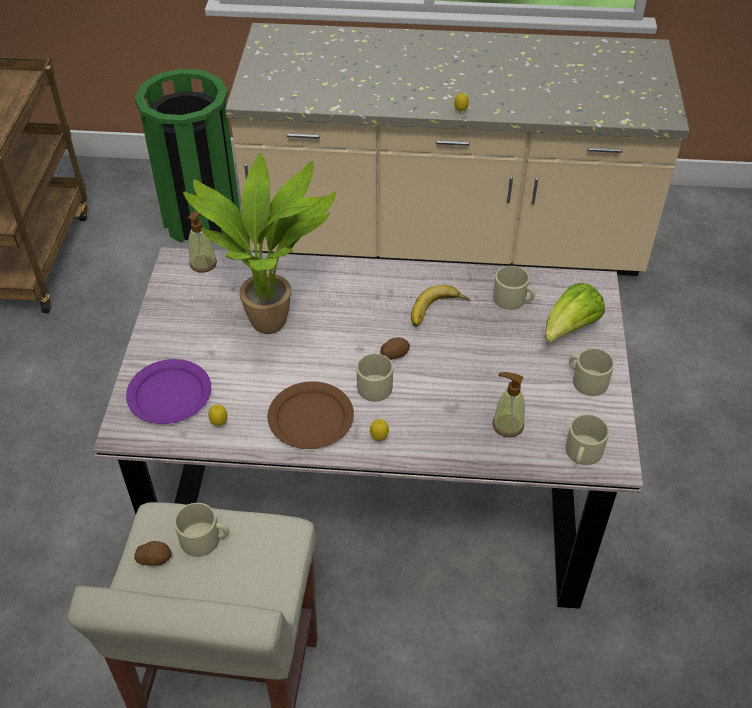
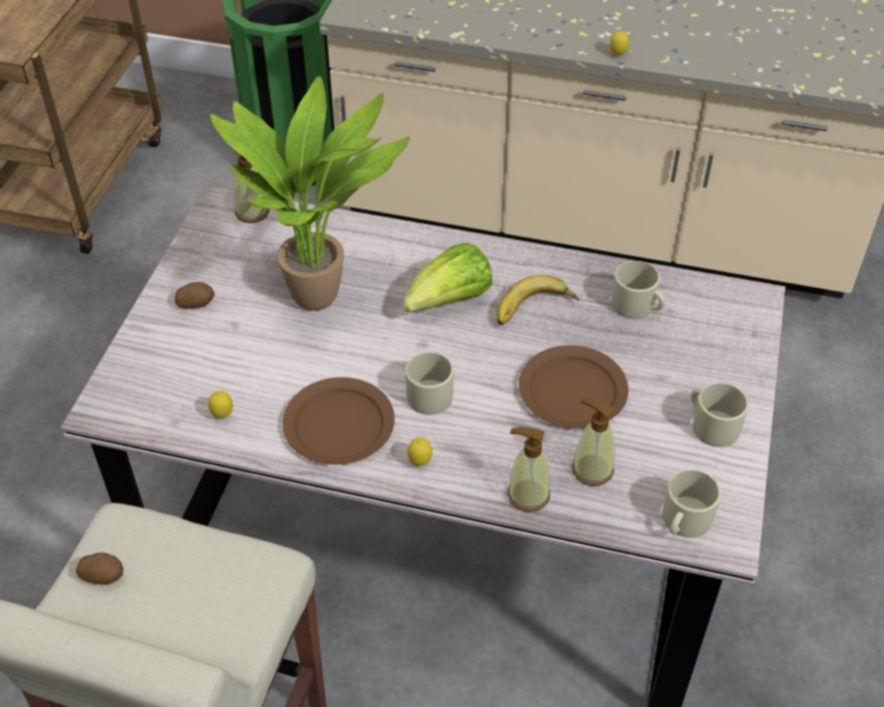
camera: 10 degrees right, 0 degrees up
(169, 394) = (170, 370): purple plate -> none
(205, 539) = (171, 560): beige mug -> none
(394, 354) = (465, 357): potato -> potato (195, 303)
(465, 450) = (528, 495): none -> soap dispenser
(479, 369) = (572, 391): none -> brown plate
(569, 329) = (704, 354): lettuce -> lettuce (450, 301)

